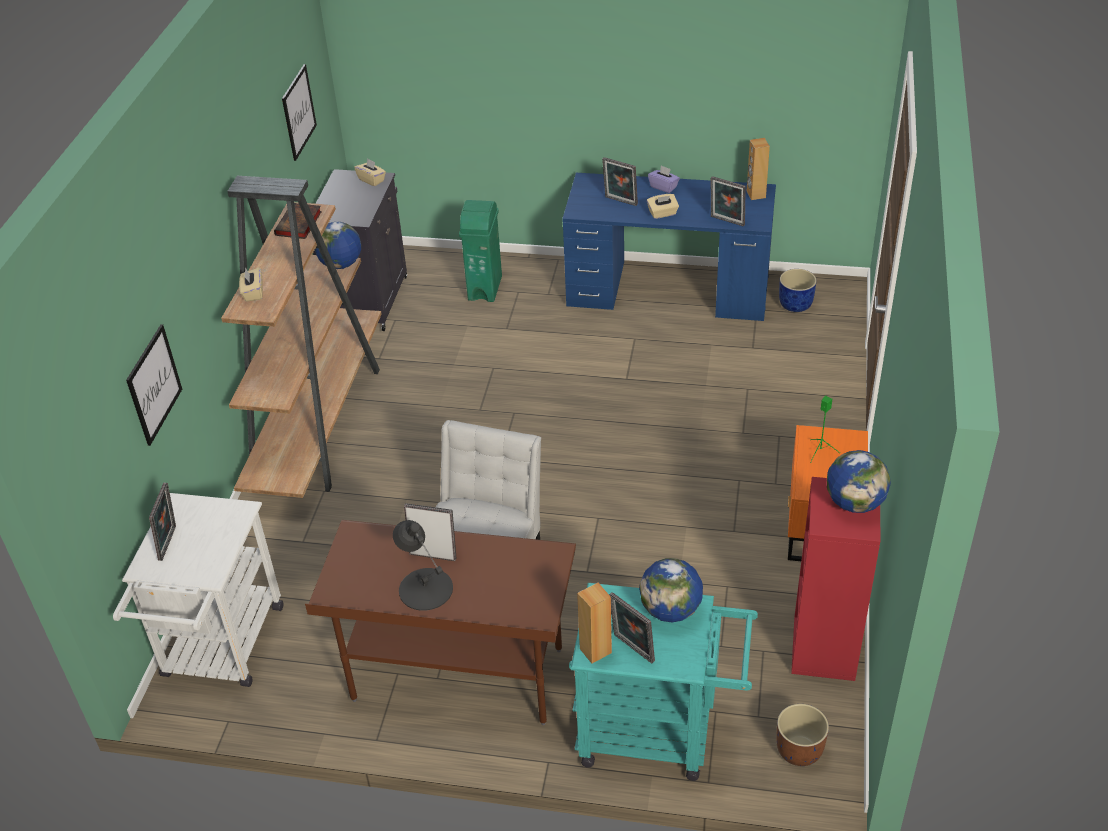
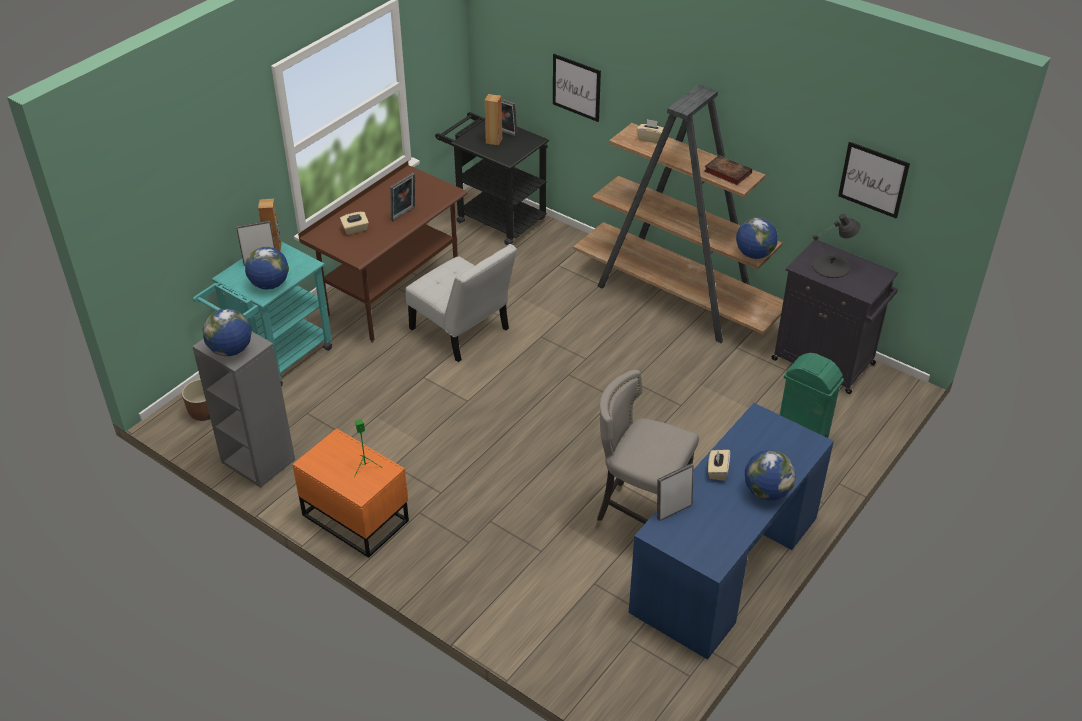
camera: 115 degrees right, 0 degrees up
(219, 650) = (494, 217): white cart -> black cart
(371, 180) = (864, 287): beige tissue box -> beige tissue box (355, 229)
(425, 588) = (381, 205): black table lamp -> black table lamp (831, 266)
(620, 202) = (757, 450): picture frame -> none
(661, 346) = (639, 519): none -> grey stool
(663, 187) = (766, 492): purple tissue box -> globe
(755, 194) = (708, 556): brown speaker -> brown speaker (494, 141)
(796, 304) = (638, 653): blue planter -> none
(825, 648) = (257, 461): red bookcase -> grey bookcase

